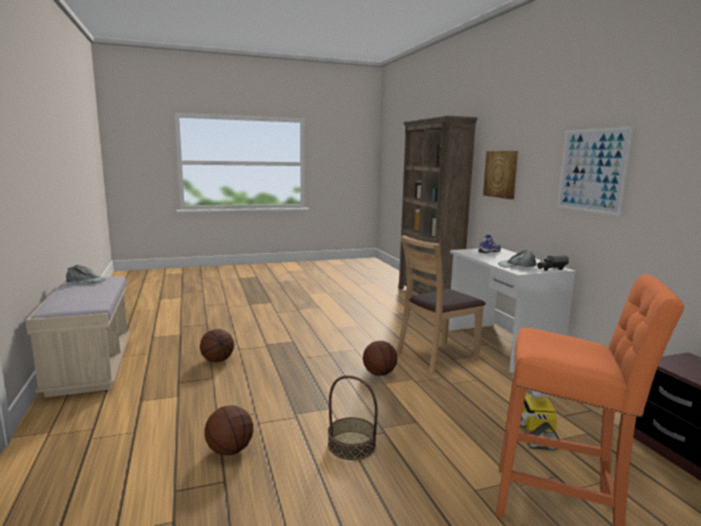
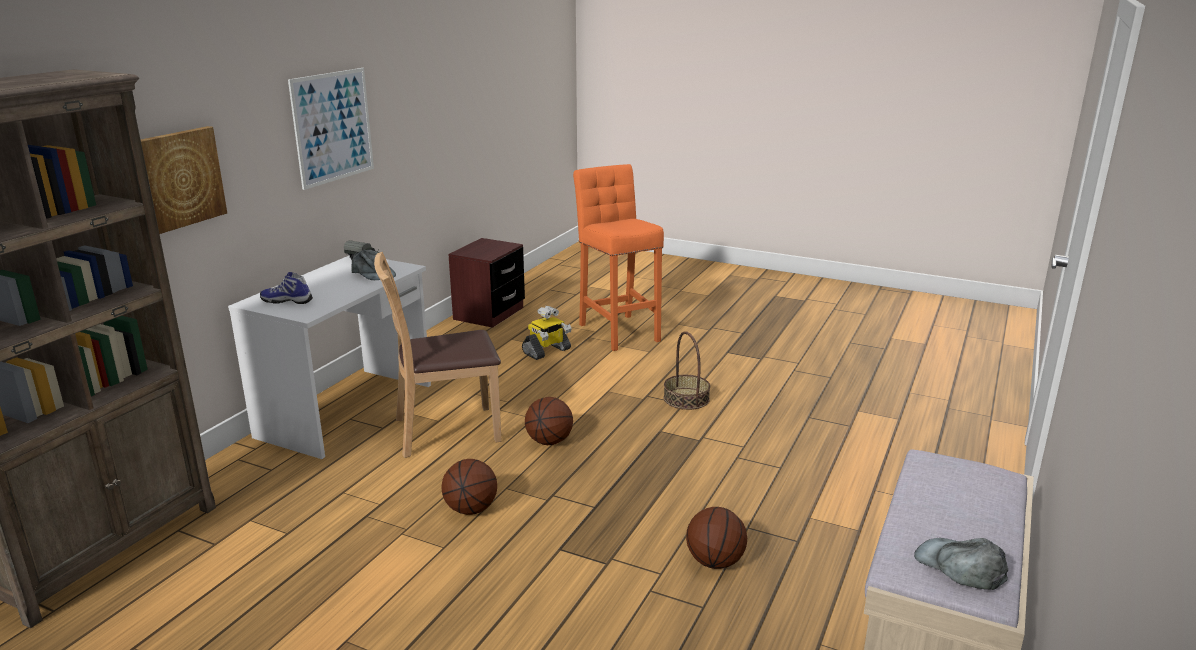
camera: 135 degrees left, 10 degrees up
(230, 450) = (789, 434): basketball -> basketball (471, 509)
(436, 357) = (445, 431): brown chair -> brown chair turned 150 degrees clockwise

